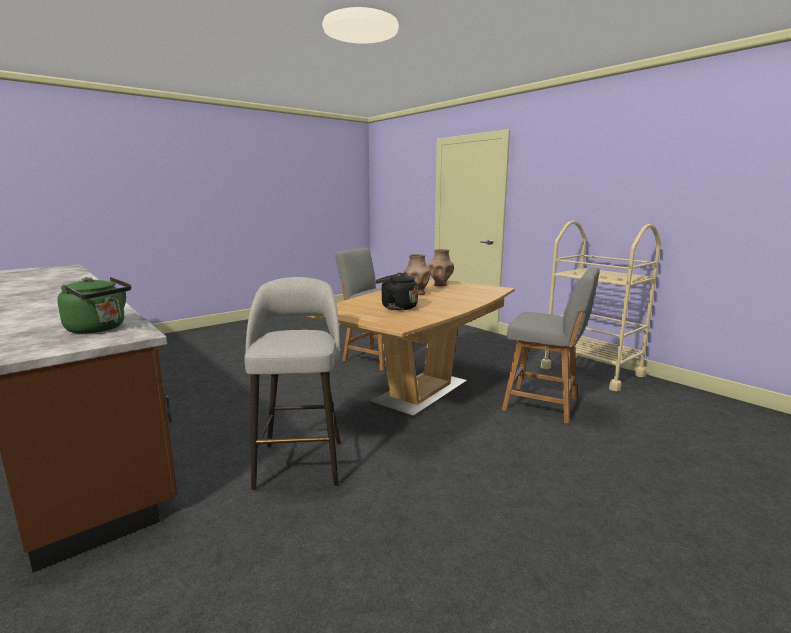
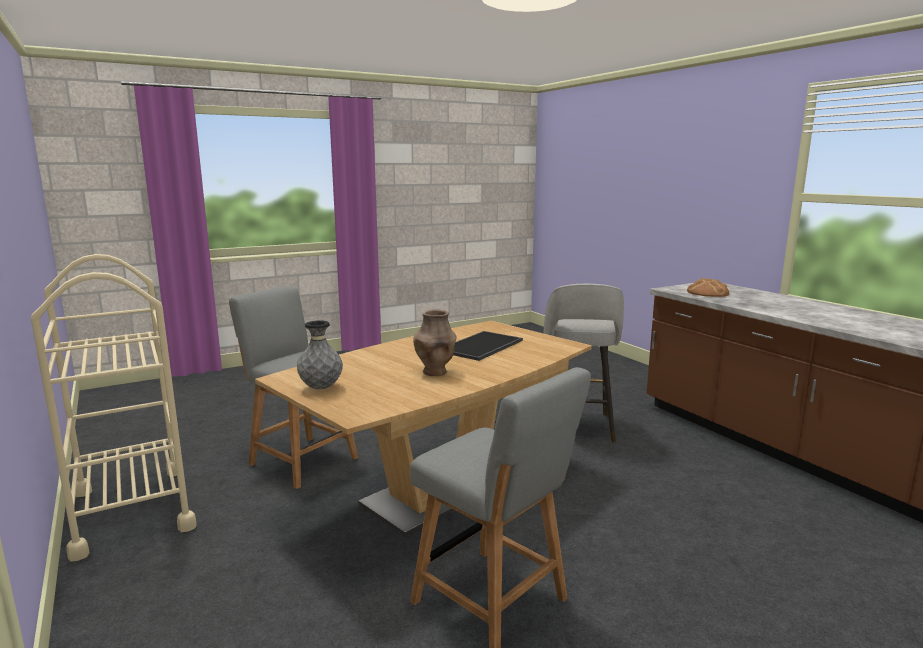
camera: 170 degrees left, 0 degrees up
(99, 329) = (707, 293): green kettle -> bread
(396, 307) = (482, 346): black kettle -> tray
(440, 285) = (369, 396): brown vase -> none
(470, 286) = (321, 388): none -> grey vase

